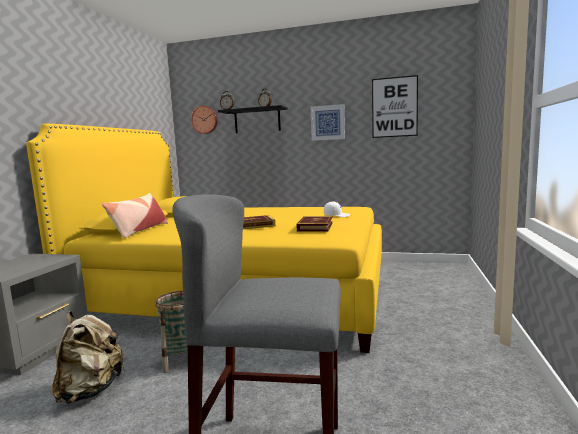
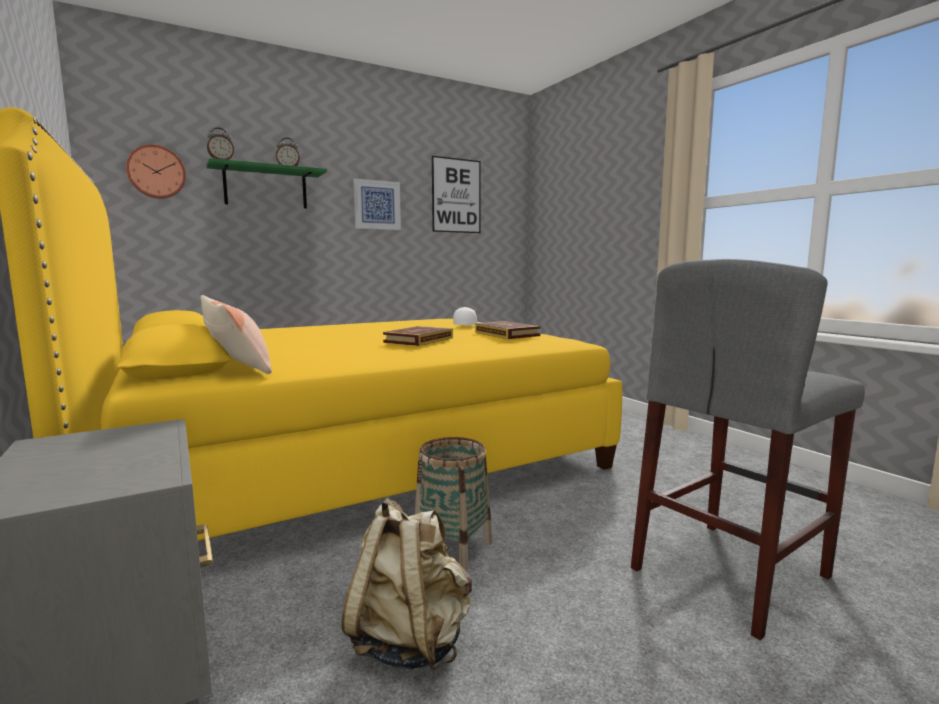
camera: 45 degrees left, 0 degrees up
(257, 120) = (266, 188): black shelf -> green shelf

